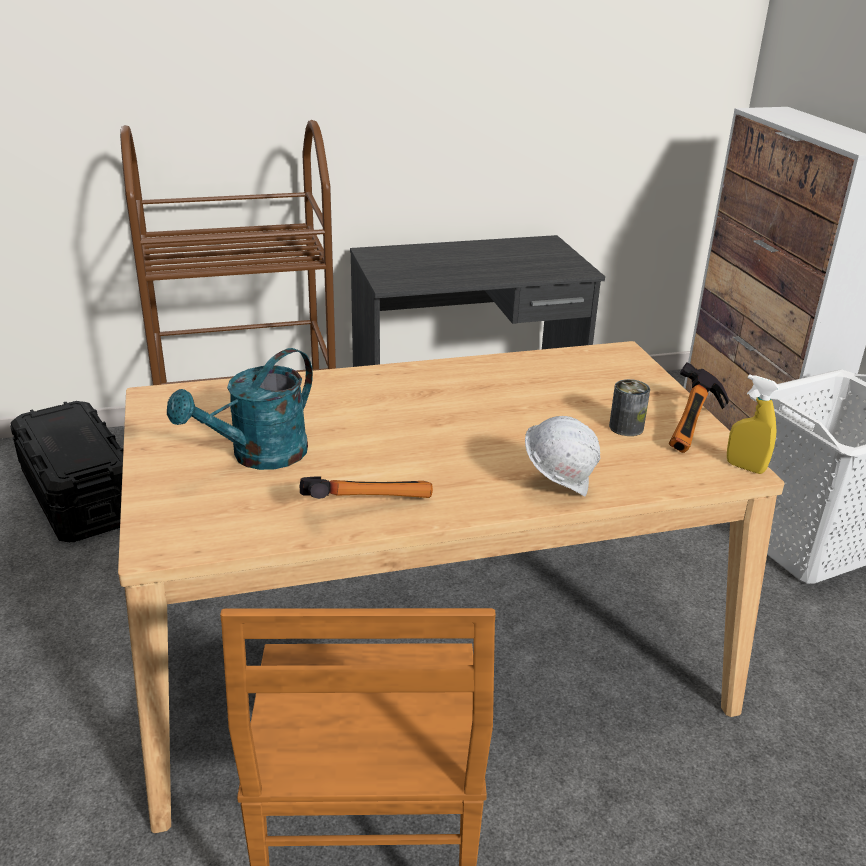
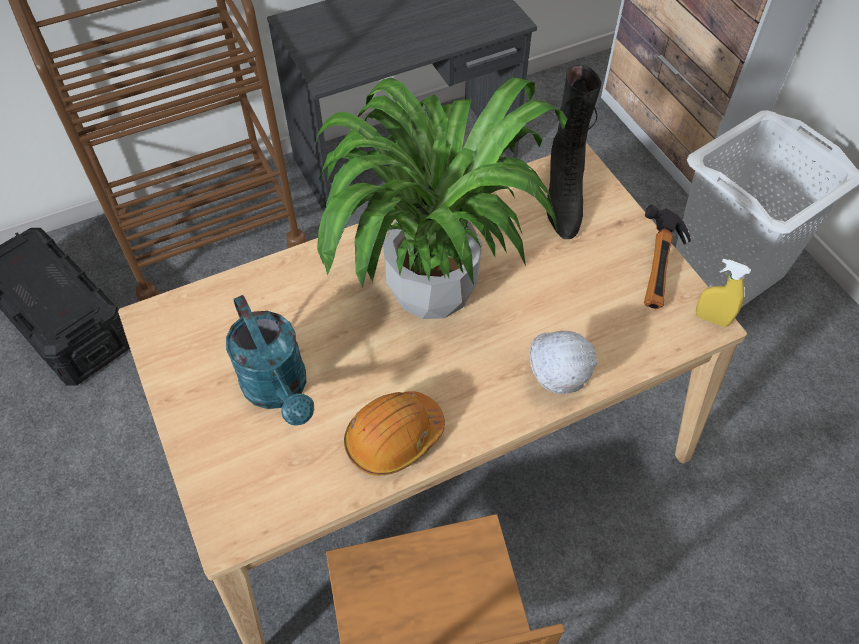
camera: 10 degrees left, 25 degrees up
(258, 456) = (279, 390): turquoise watering can -> turquoise watering can turned 60 degrees counterclockwise
(364, 504) = (394, 438): hammer -> orange hard hat
(444, 410) = (432, 287): none -> potted plant
(600, 371) = (563, 198): none -> black boot
(626, 427) = (601, 281): can -> none

